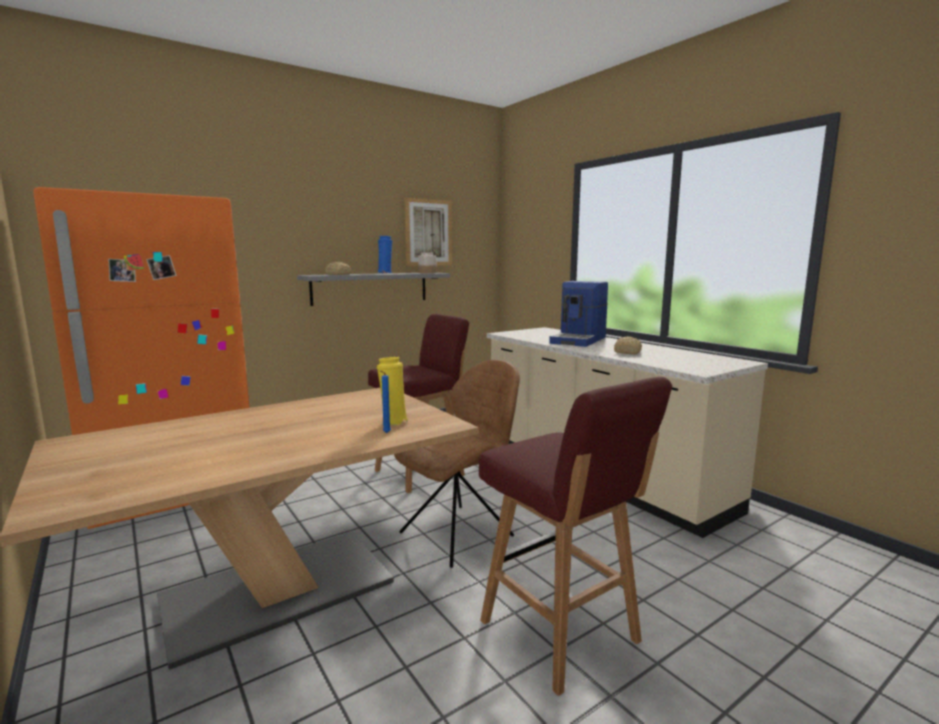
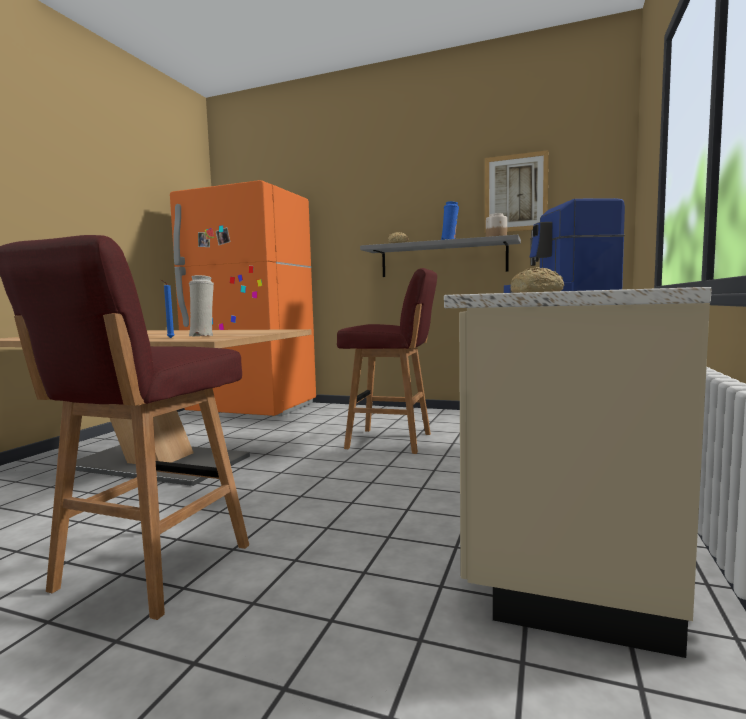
camera: 55 degrees right, 5 degrees down
(393, 422) = (202, 336): yellow vase -> white vase
(460, 533) = (298, 483): brown chair -> none

